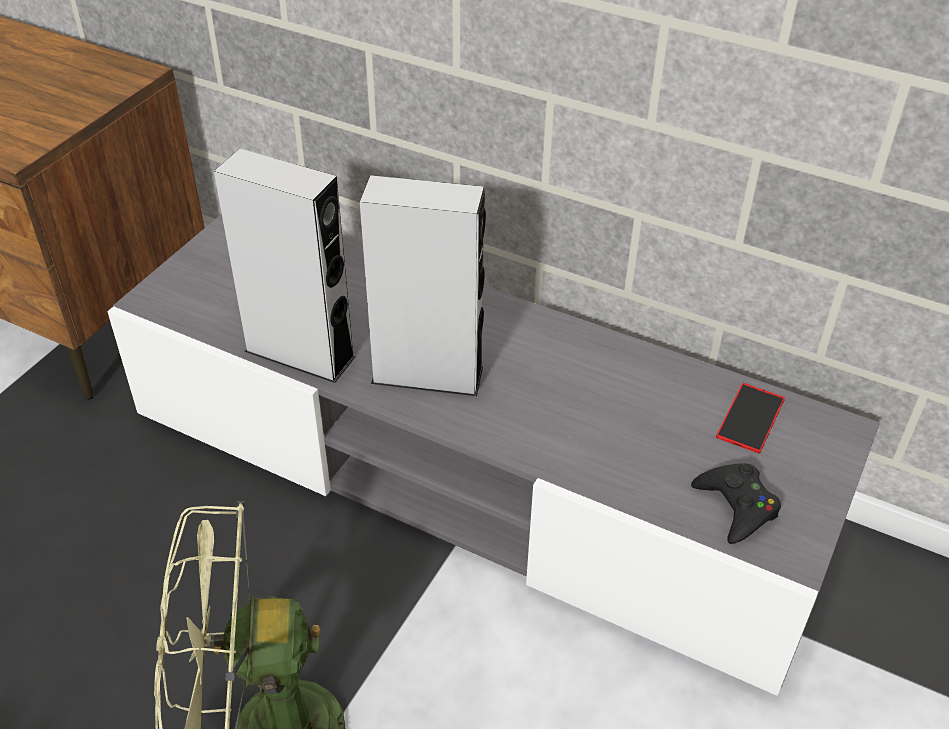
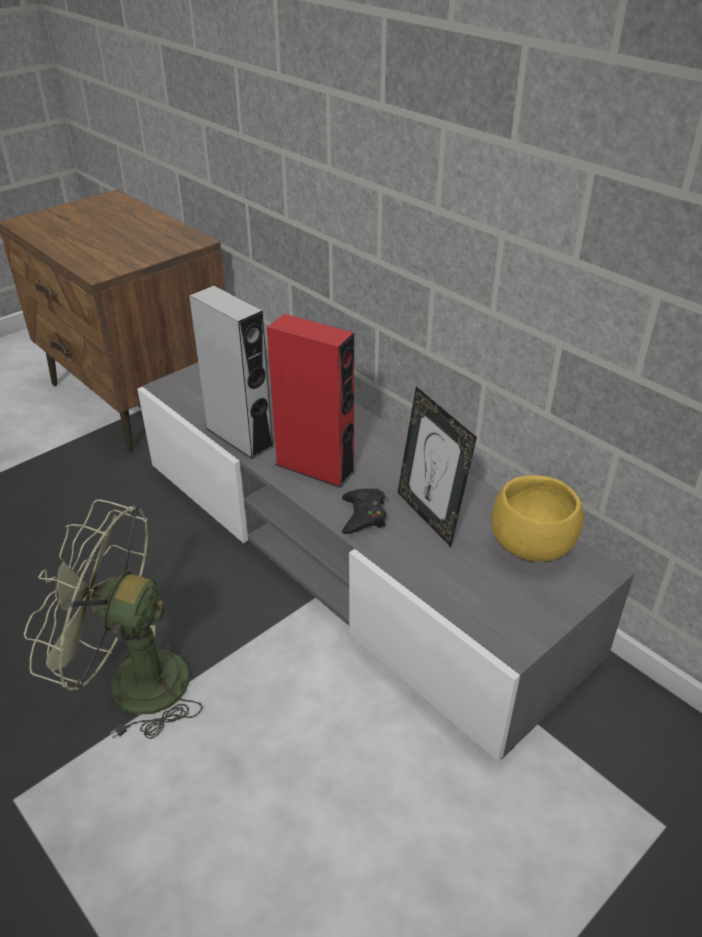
camera: 20 degrees right, 5 degrees down
(427, 375) = (315, 467): grey speaker -> red speaker
(609, 407) = (429, 516): none -> picture frame
(736, 506) = (488, 602): black game controller -> black game controller (363, 515)
(750, 418) = (531, 546): phone -> yellow bowl

